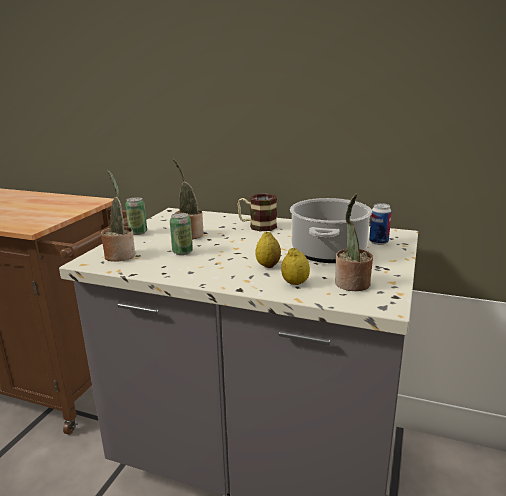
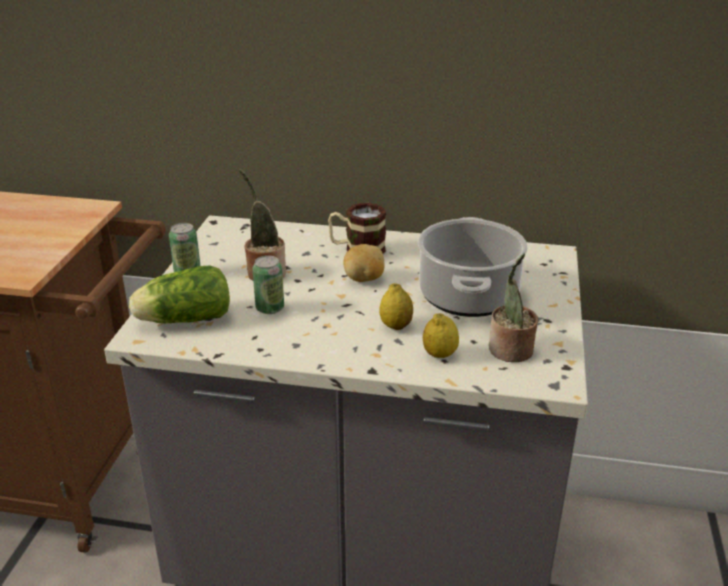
camera: 10 degrees left, 10 degrees up
(120, 255) = (182, 319): potted plant -> lettuce
(256, 240) = (364, 279): none -> potato
(378, 242) = (529, 272): can -> none

